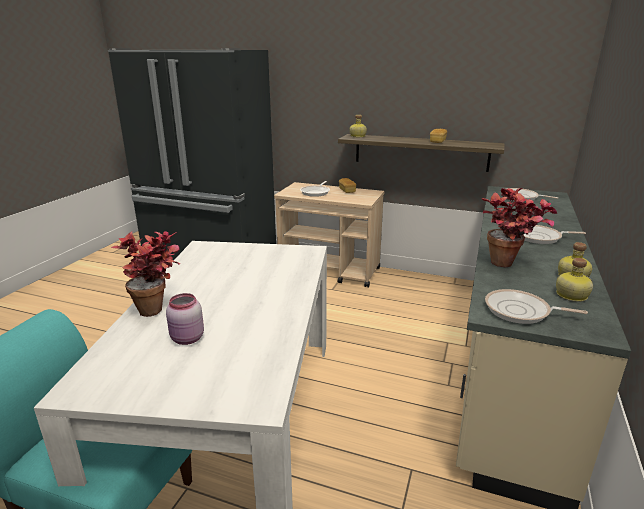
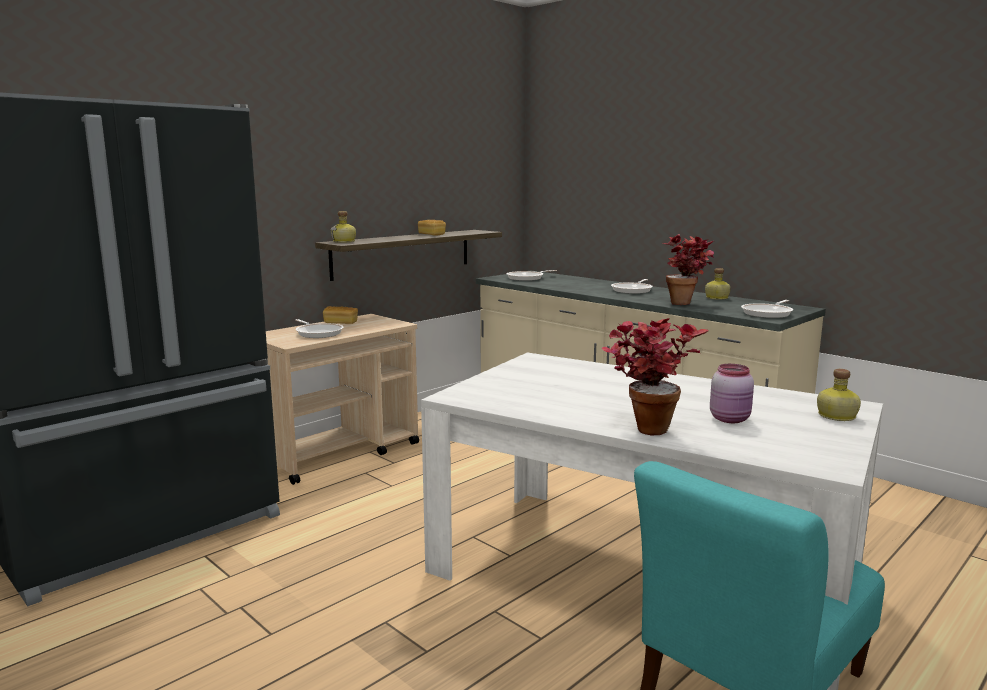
camera: 65 degrees left, 10 degrees down
(570, 295) = (746, 303): bottle -> bottle (836, 416)

